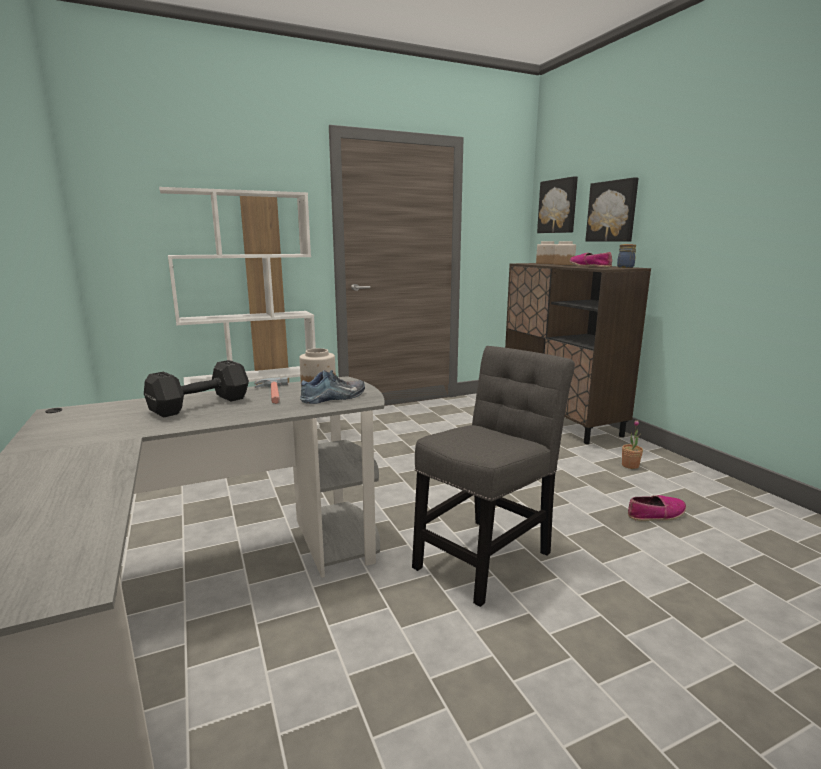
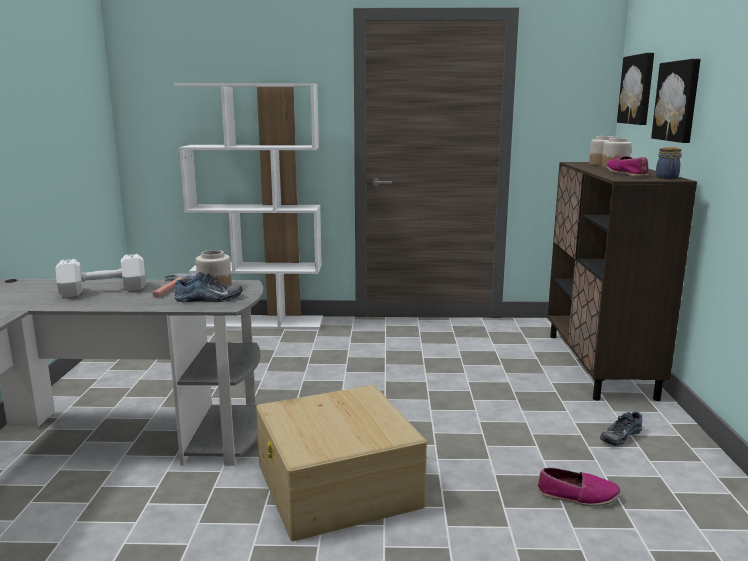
camera: 25 degrees right, 0 degrees up
(203, 405) = (105, 291): black dumbbell -> white dumbbell
(486, 555) = (338, 486): grey chair -> beige storage box
(630, 465) = (619, 436): potted plant -> shoe

